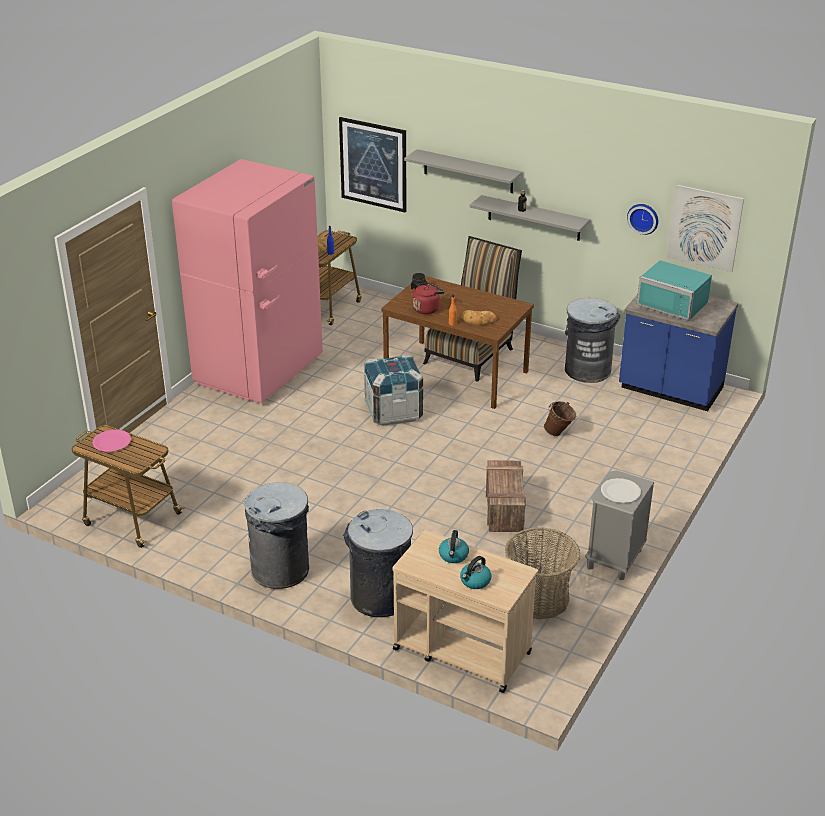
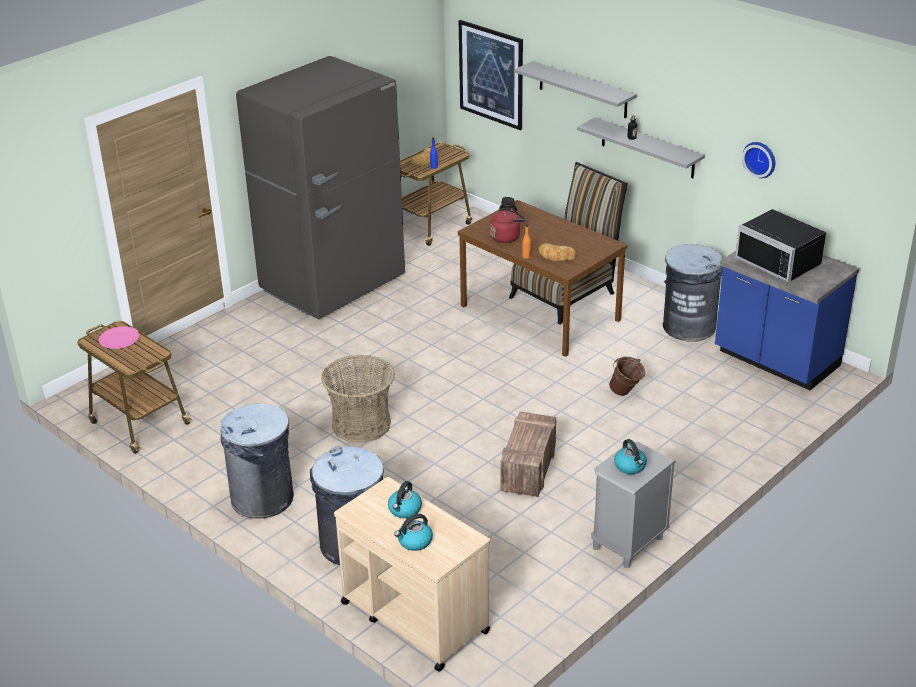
camera: 15 degrees right, 0 degrees up
(260, 371) = (333, 285): pink fridge -> grey fridge
(393, 411) = (454, 346): crate -> none
(538, 598) = (523, 573): basket -> basket (361, 424)
(620, 492) = (630, 466): white plate -> kettle
(674, 303) = (781, 261): turquoise microwave -> black microwave
(704, 228) = (825, 176): picture -> none

